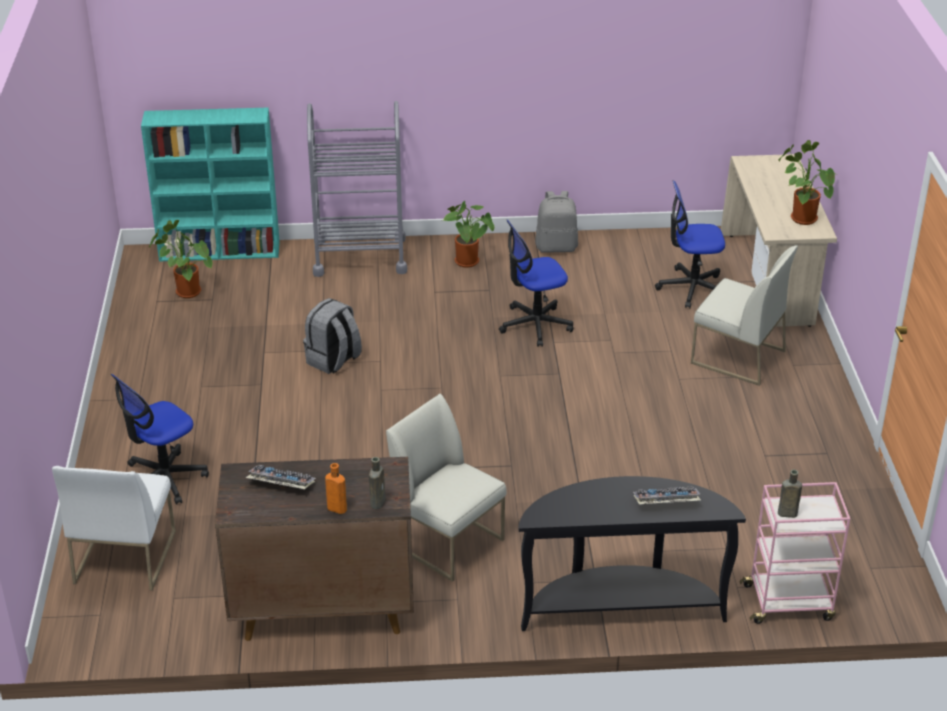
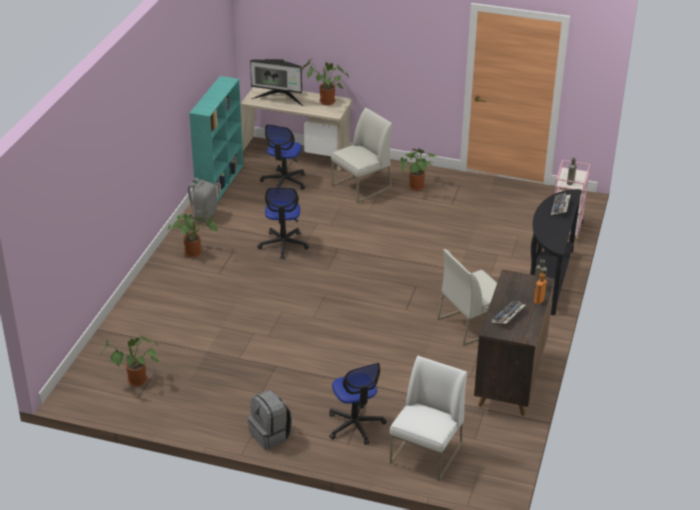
camera: 70 degrees left, 0 degrees up
(124, 556) = (426, 454): white chair -> white chair turned 90 degrees counterclockwise
(221, 251) = (92, 356): turquoise bookcase -> turquoise bookcase (220, 182)
(333, 361) = (269, 330): grey backpack -> grey backpack (271, 435)
(360, 256) = (151, 294): grey cart -> none
(772, 180) = (279, 98): none -> monitor
(781, 410) = (417, 188): none -> potted plant

